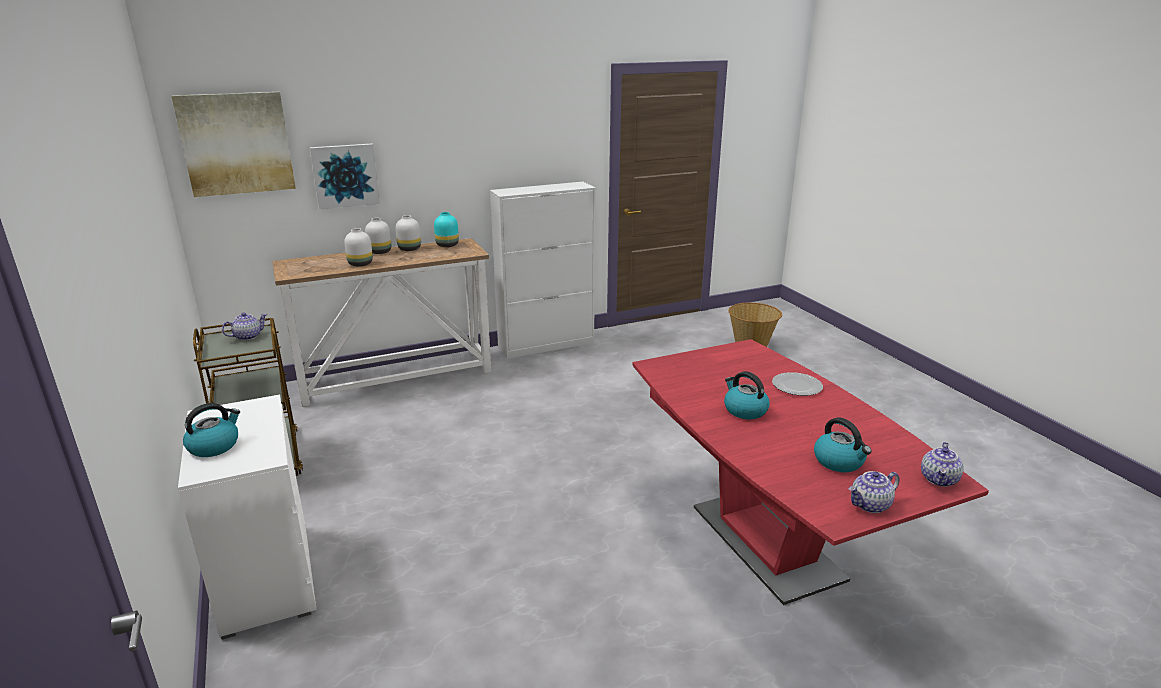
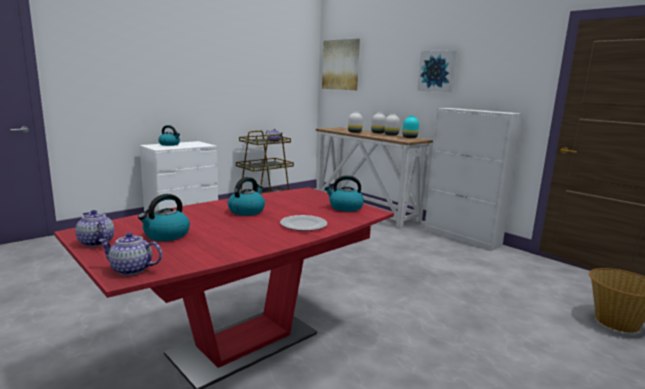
camera: 70 degrees right, 10 degrees down
(345, 175) = (377, 86): picture -> picture (437, 71)
(733, 357) = (345, 207): none -> kettle

